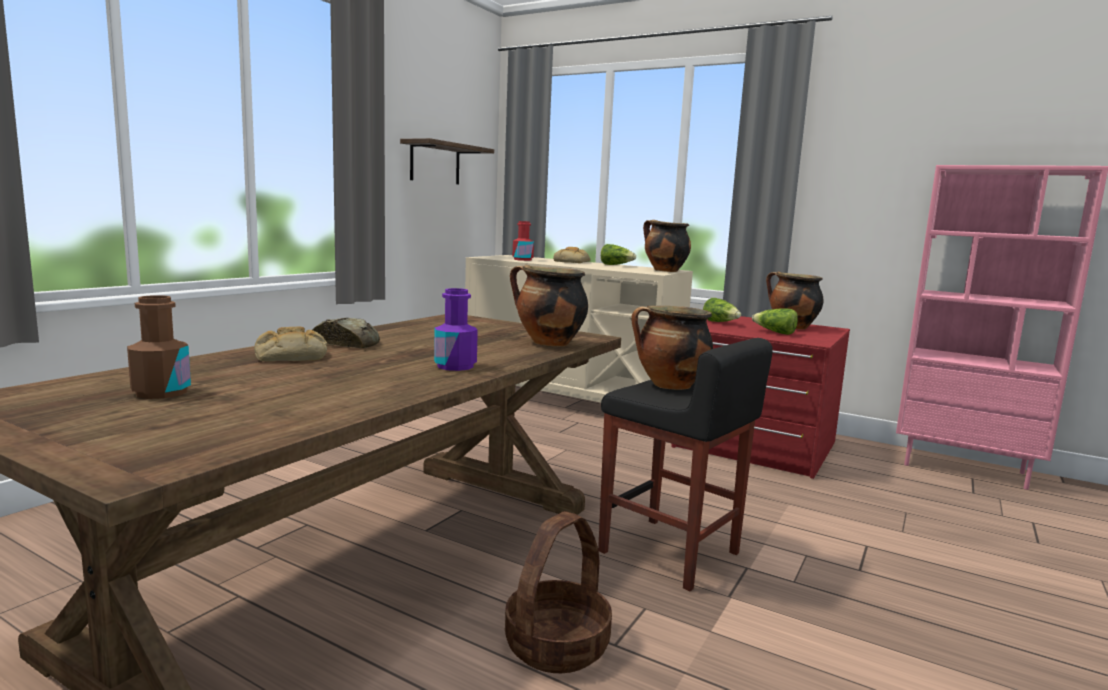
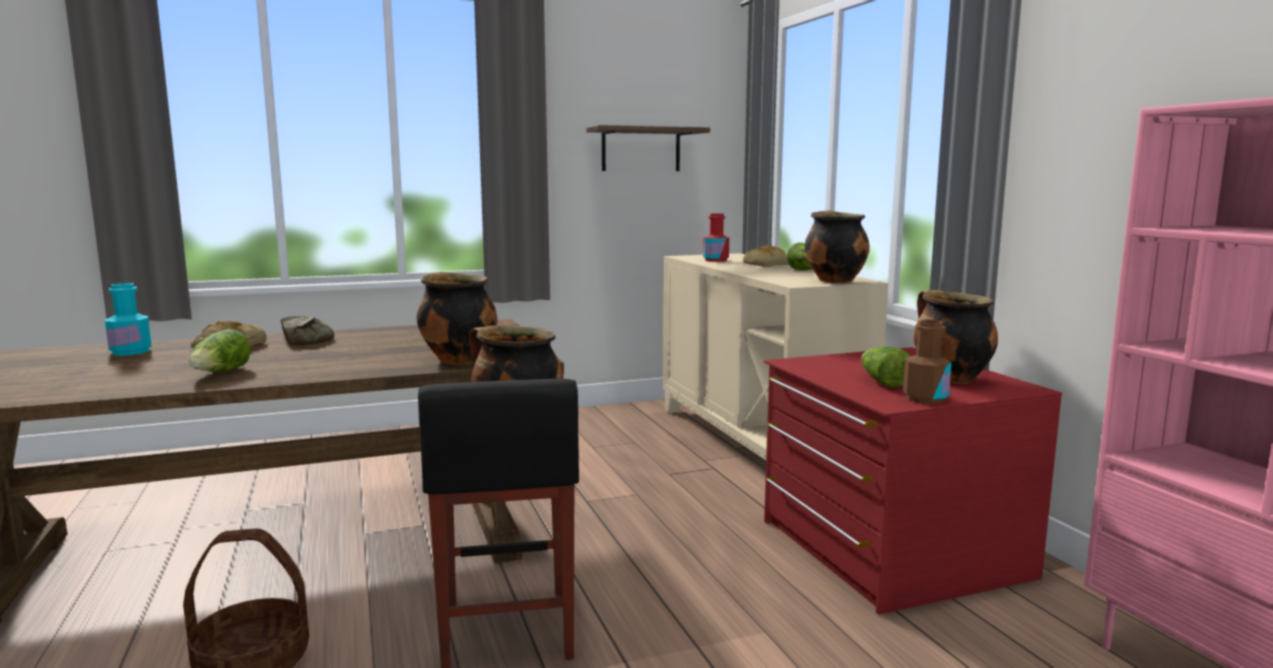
camera: 40 degrees right, 0 degrees up
(161, 392) = (66, 363): brown bottle -> brown bottle (925, 398)
(194, 373) = (131, 352): none -> turquoise bottle
(455, 366) = (291, 370): purple bottle -> none
(720, 322) = (854, 360): lettuce -> lettuce (221, 373)

